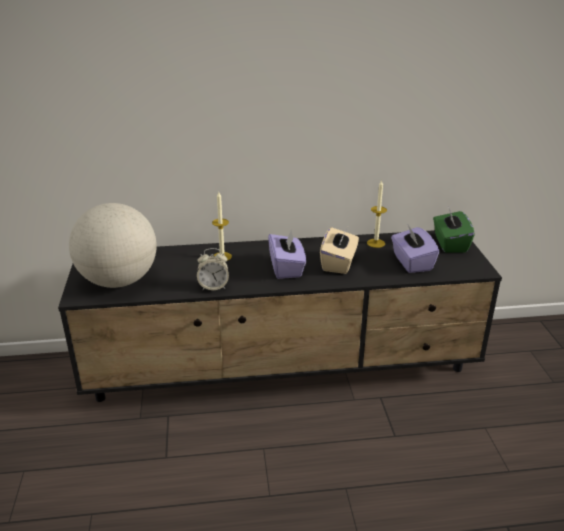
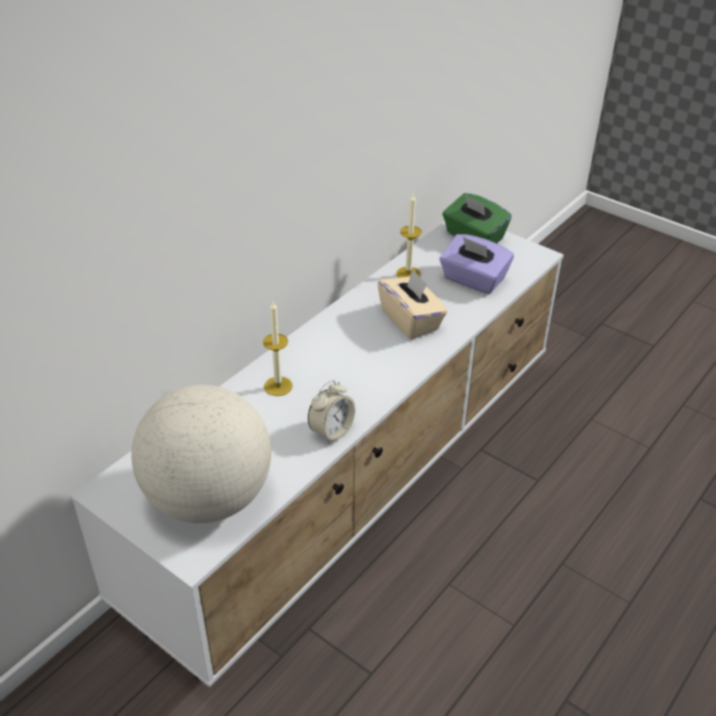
camera: 45 degrees left, 10 degrees up
(284, 369) = (357, 483): black tv stand -> white tv stand
(286, 268) = (370, 358): purple tissue box -> none

